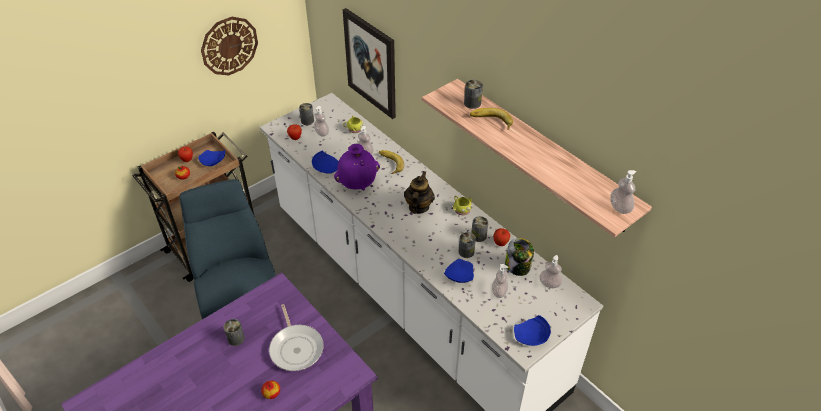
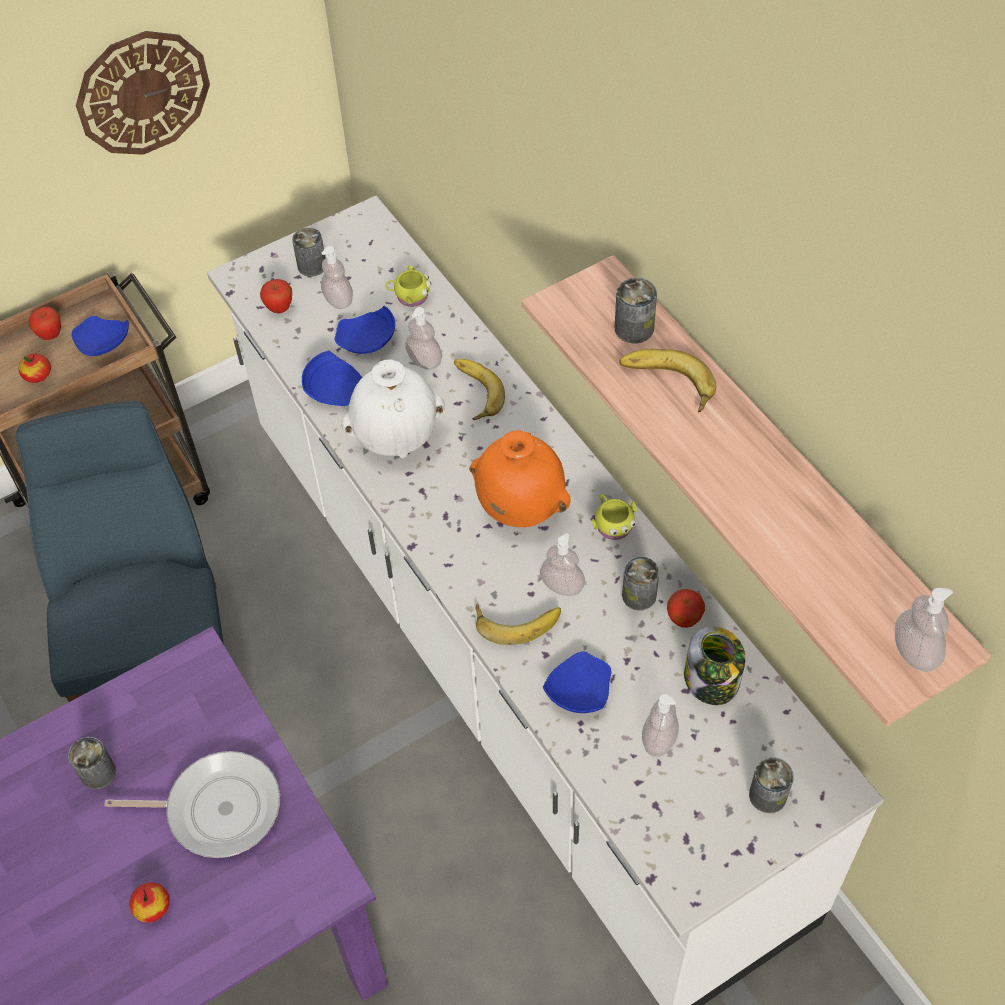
camera: 10 degrees right, 10 degrees up
(296, 347) = (217, 808): frying pan -> frying pan turned 75 degrees counterclockwise
(358, 184) = (397, 439): purple vase -> white vase
(371, 63) = (449, 162): picture -> none
(418, 207) = (519, 508): teapot -> orange vase
(426, 250) = (517, 619): none -> banana
(466, 252) = (604, 632): can -> can (767, 795)
(531, 336) = (709, 857): blue plate -> blue plate (367, 341)
(549, 284) = (774, 732): soap dispenser -> soap dispenser (562, 585)

